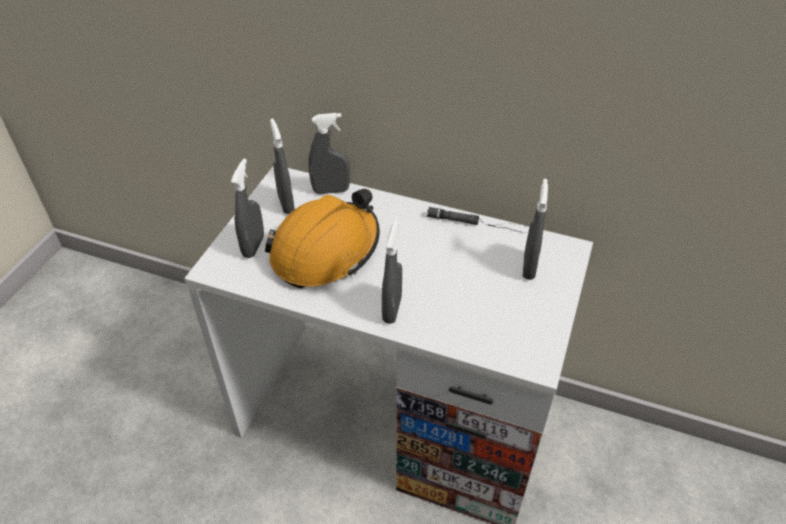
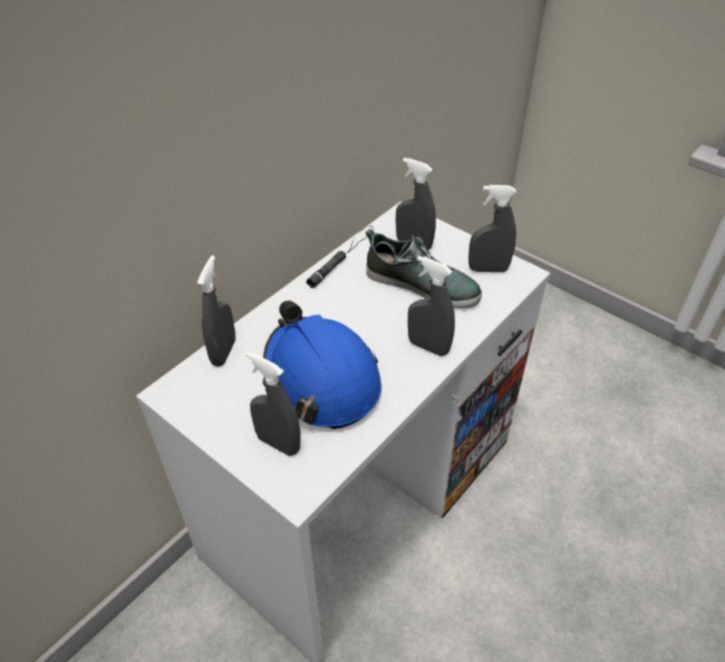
camera: 70 degrees left, 0 degrees up
(286, 204) = (220, 397): grey spray bottle -> grey spray bottle (488, 269)
(326, 251) = (321, 378): orange hard hat -> blue hard hat
(474, 286) = (422, 284): none -> shoe

